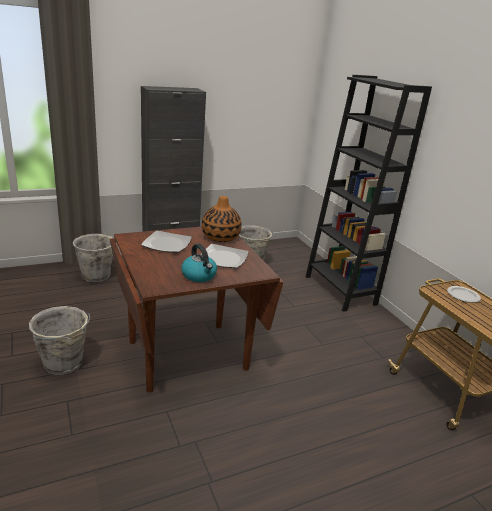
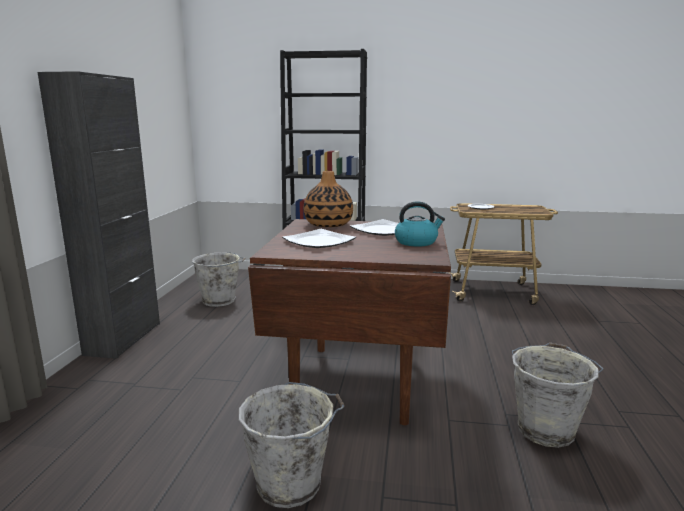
camera: 55 degrees left, 10 degrees down
(97, 276) = (83, 405): grey bucket -> grey bucket (546, 429)

